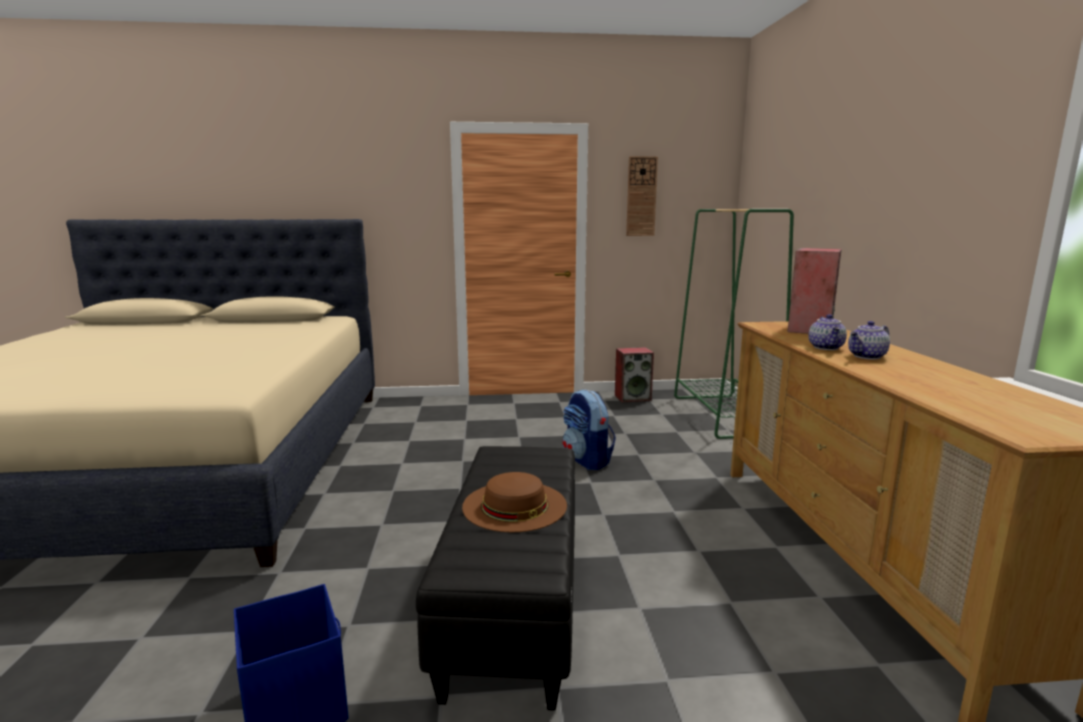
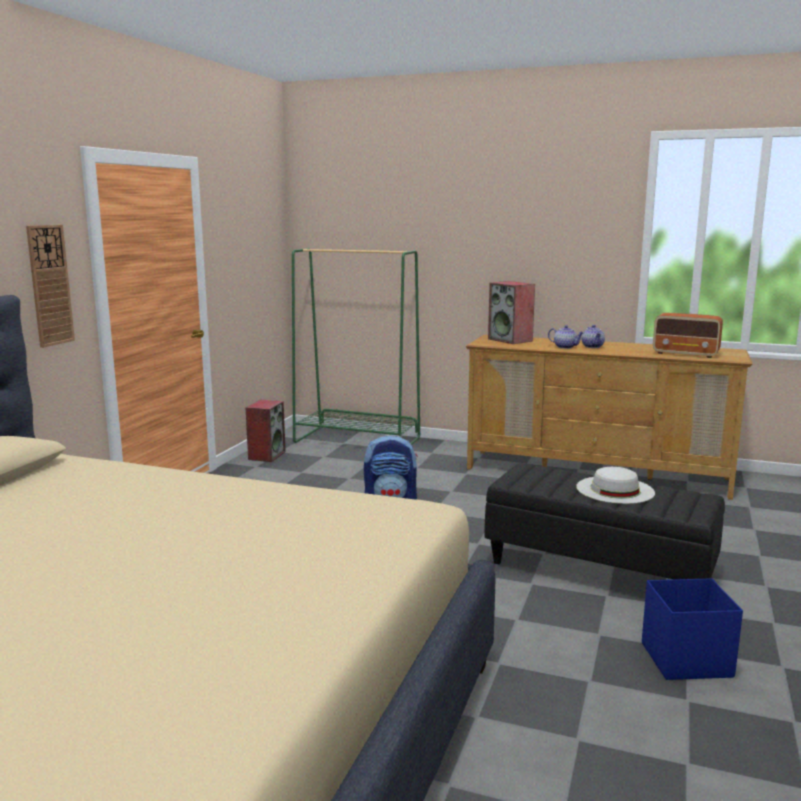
camera: 65 degrees left, 0 degrees up
(514, 505) = (615, 489): brown hat -> white hat
(641, 196) = (236, 238): wall clock -> wall clock (50, 285)
(963, 401) = (686, 354): none -> radio

